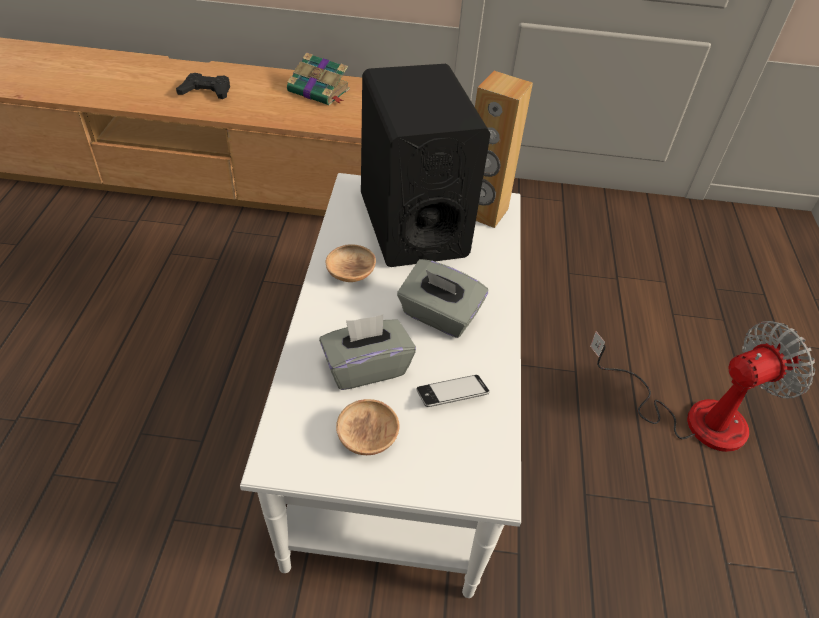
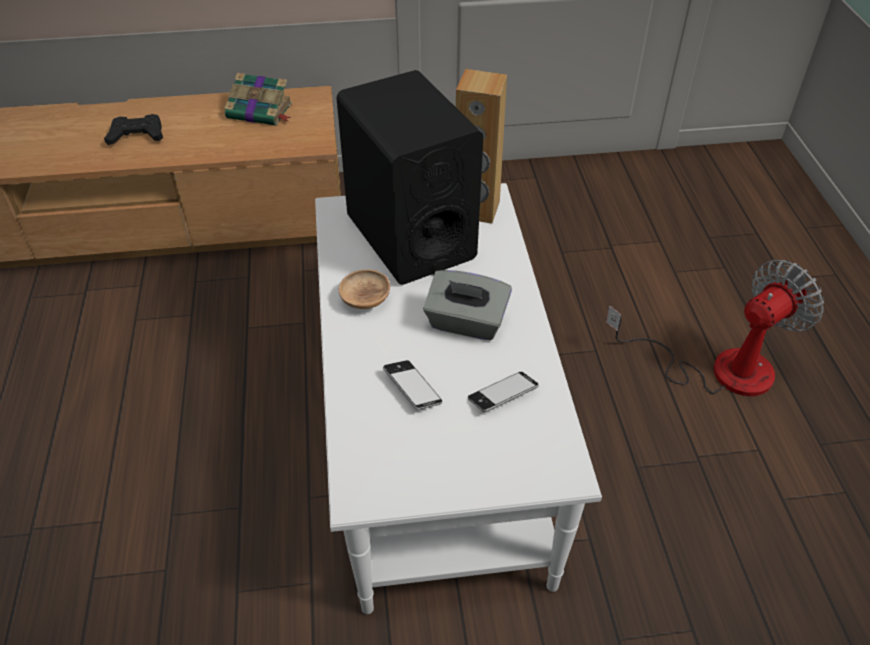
camera: 10 degrees left, 0 degrees up
(366, 367) = (412, 388): grey tissue box -> phone
(367, 437) = (436, 454): brown bowl -> none

